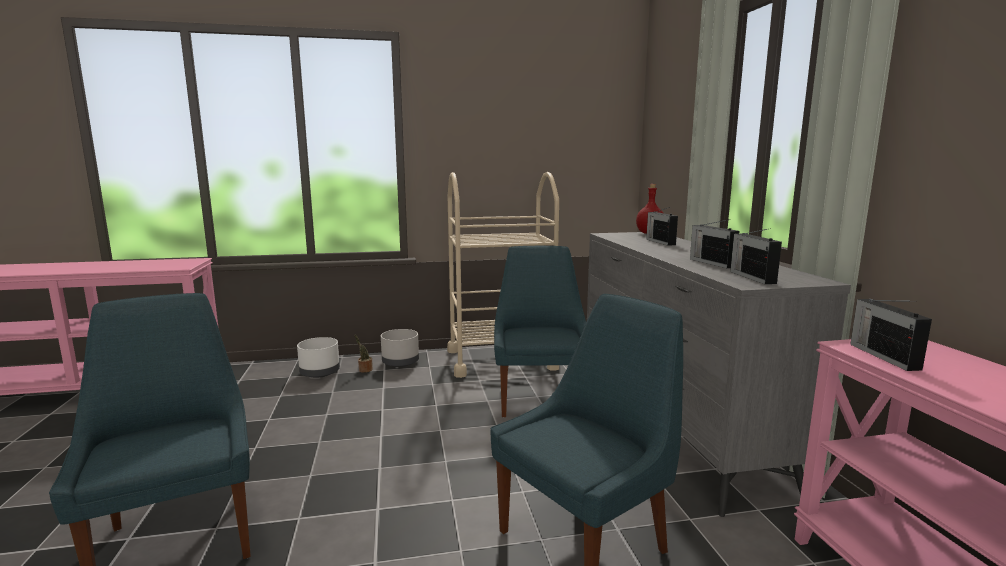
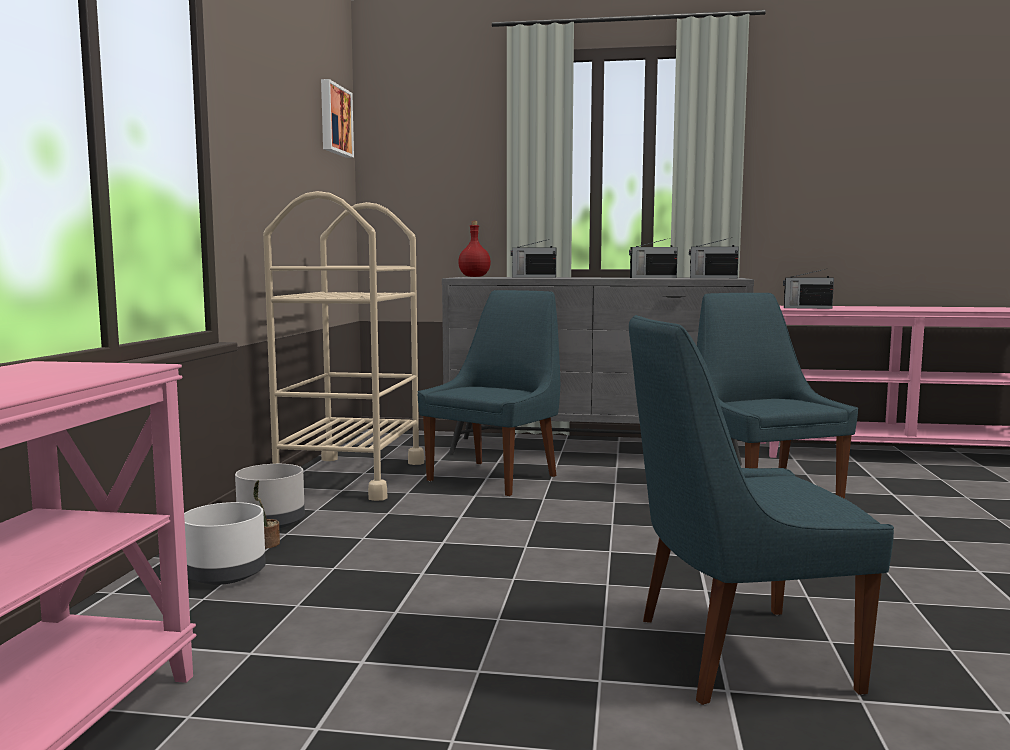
camera: 70 degrees left, 5 degrees down
(540, 399) = (495, 477): blue chair -> blue chair turned 105 degrees clockwise
(596, 103) = (334, 120): none -> picture

